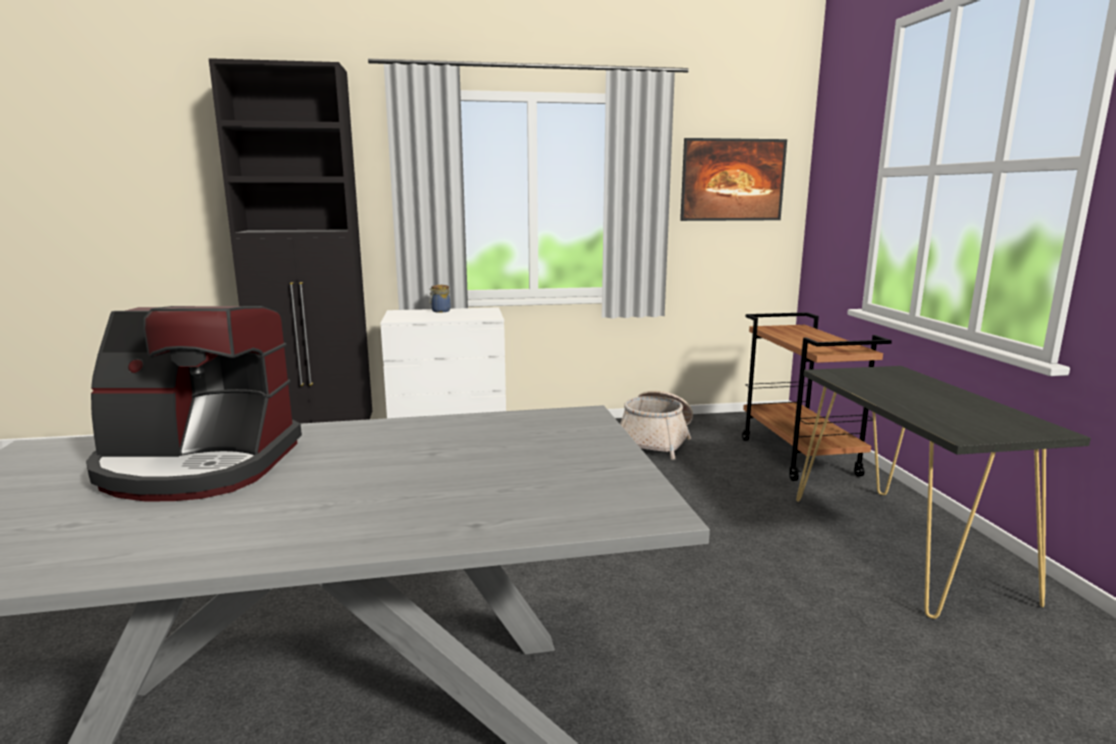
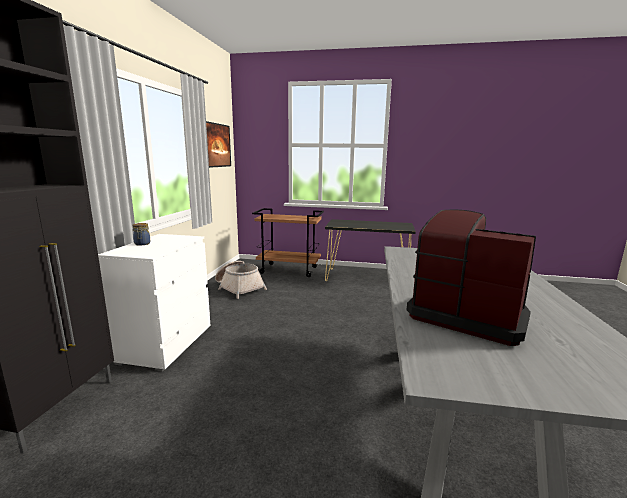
camera: 70 degrees left, 0 degrees up
(198, 466) = (466, 315): coffee machine -> coffee machine turned 75 degrees counterclockwise

